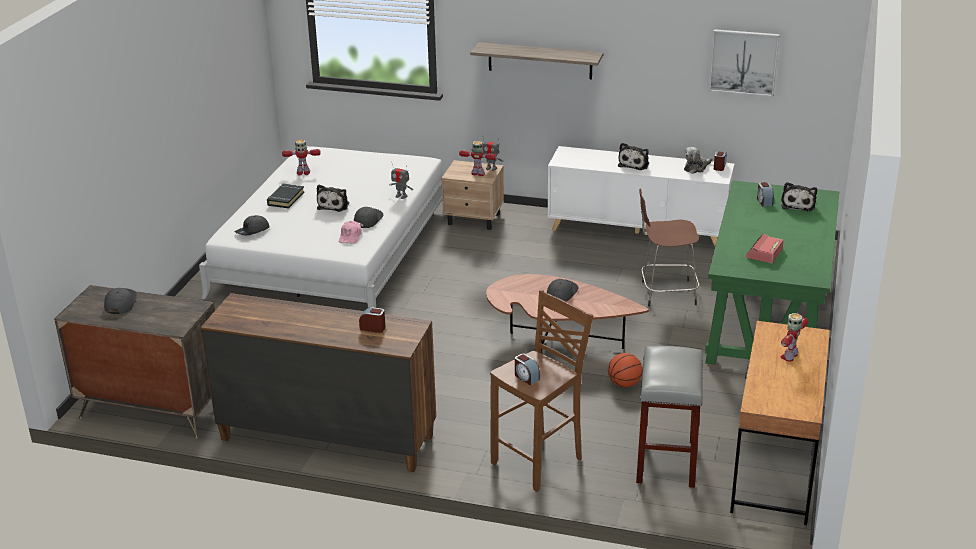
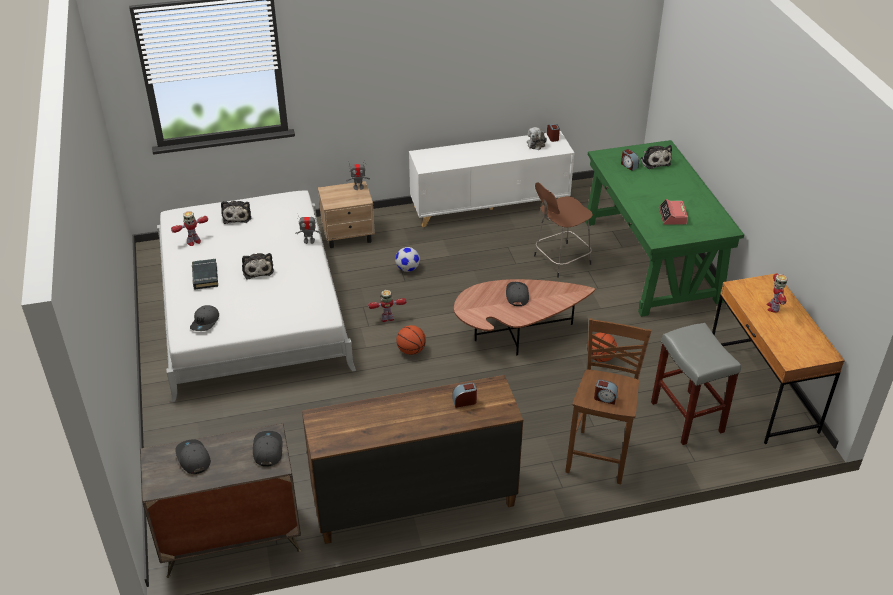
camera: 30 degrees left, 10 degrees up
(350, 237) = (303, 299): pink cap -> none
(367, 220) = (302, 276): grey cap -> grey cap (267, 450)
(442, 323) = (411, 350): none -> basketball
(478, 174) = (352, 196): toy robot -> toy robot (387, 318)
(504, 259) = (408, 268): none -> football
(540, 61) = (387, 80): shelf -> none
(634, 164) = (486, 153): plush toy -> plush toy (237, 216)
(743, 62) = (566, 46): picture -> none

